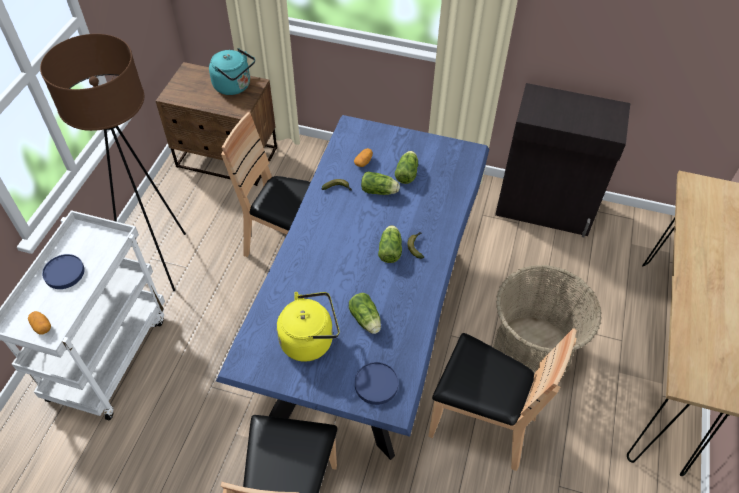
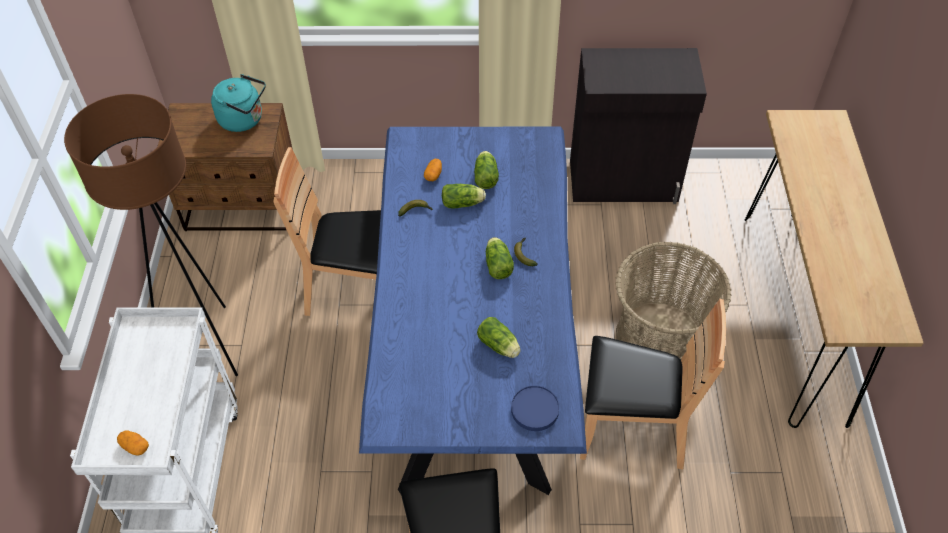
camera: 15 degrees left, 0 degrees up
(64, 273) = (136, 380): blue plate -> none
(310, 340) = (447, 382): yellow kettle -> none

